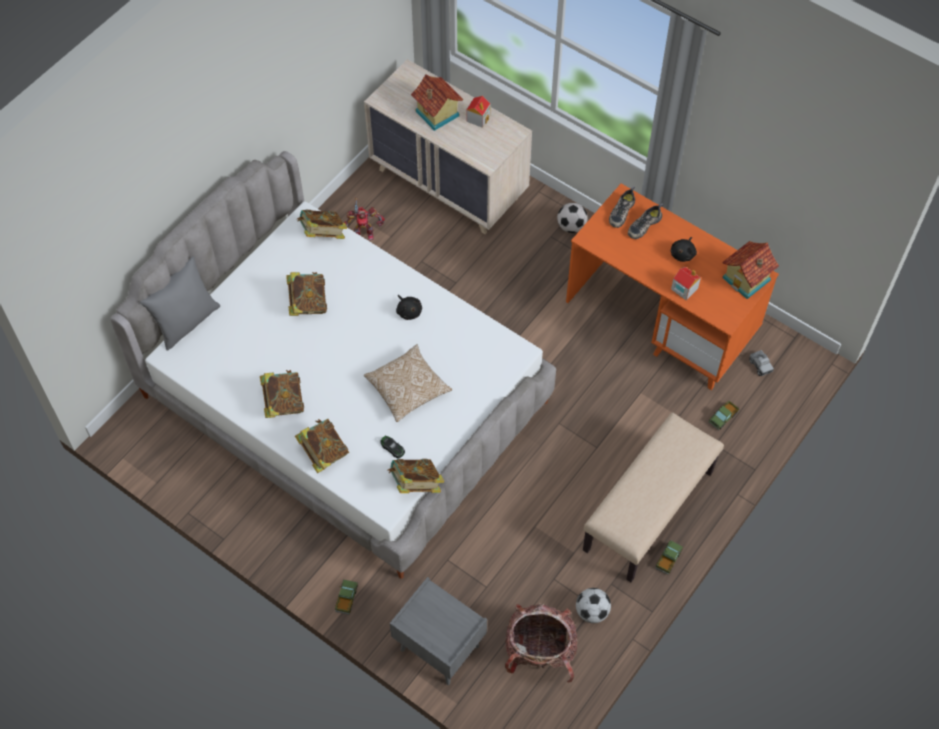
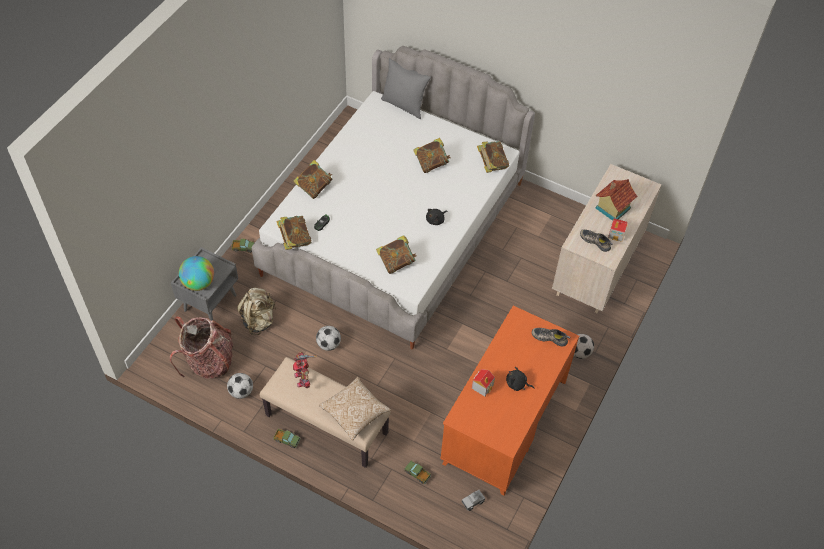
camera: 80 degrees right, 5 degrees down
(283, 403) = (350, 162): book -> book (396, 262)
(363, 233) = (536, 220): toy robot -> toy robot (303, 378)
(407, 389) = (370, 227): pillow -> pillow (355, 412)
(453, 629) = (199, 283): none -> globe
(478, 583) = (259, 320): none -> beige backpack
(528, 498) = (328, 344): none -> football
(644, 224) = (540, 354): shoe -> shoe (596, 241)
(747, 280) = (501, 433): toy house -> none

